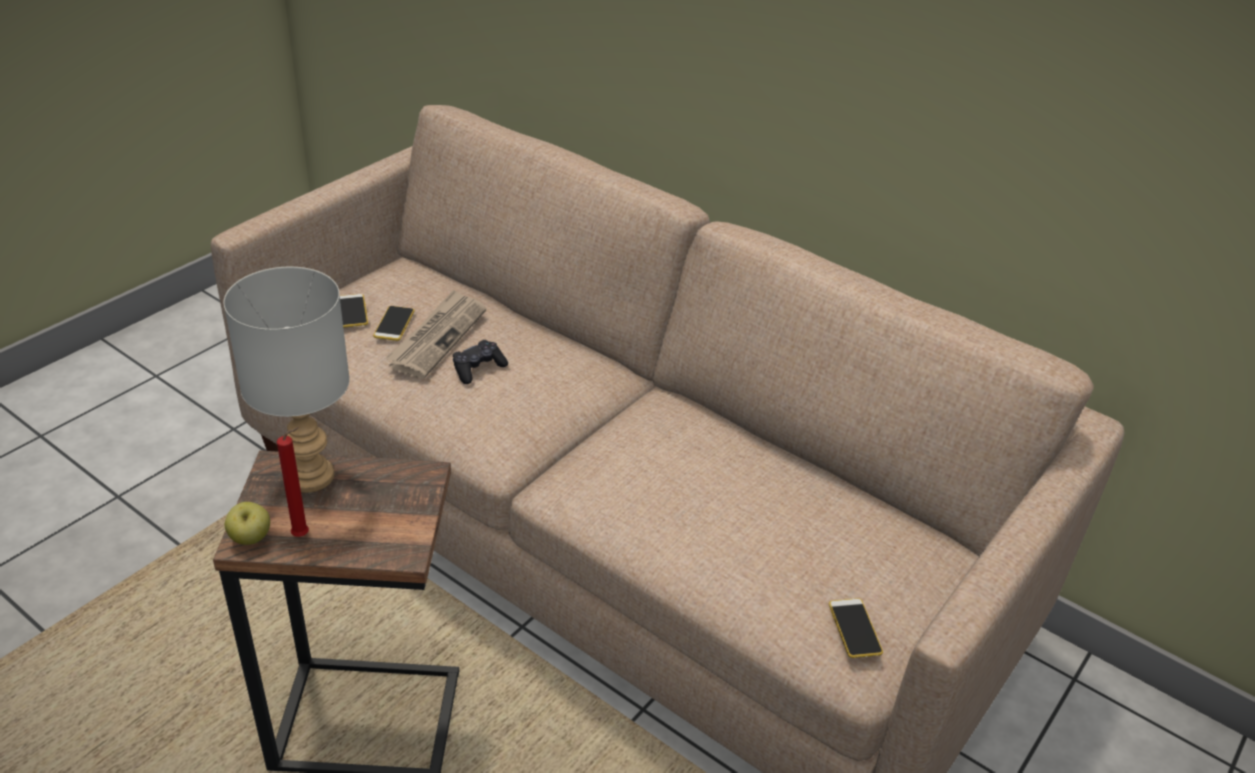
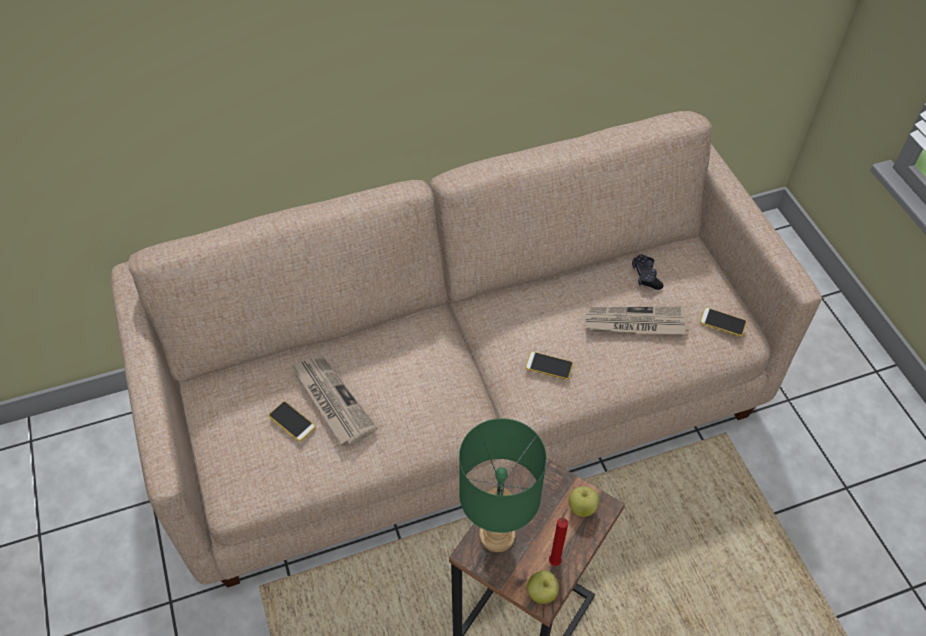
camera: 55 degrees left, 15 degrees up
(311, 477) = (498, 535): grey table lamp -> green table lamp
(352, 311) = (250, 443): phone -> phone (549, 366)
(393, 534) = (582, 507): none -> apple
(478, 368) = (388, 392): black game controller -> black game controller (646, 276)
(761, 534) = (634, 323): none -> newspaper

